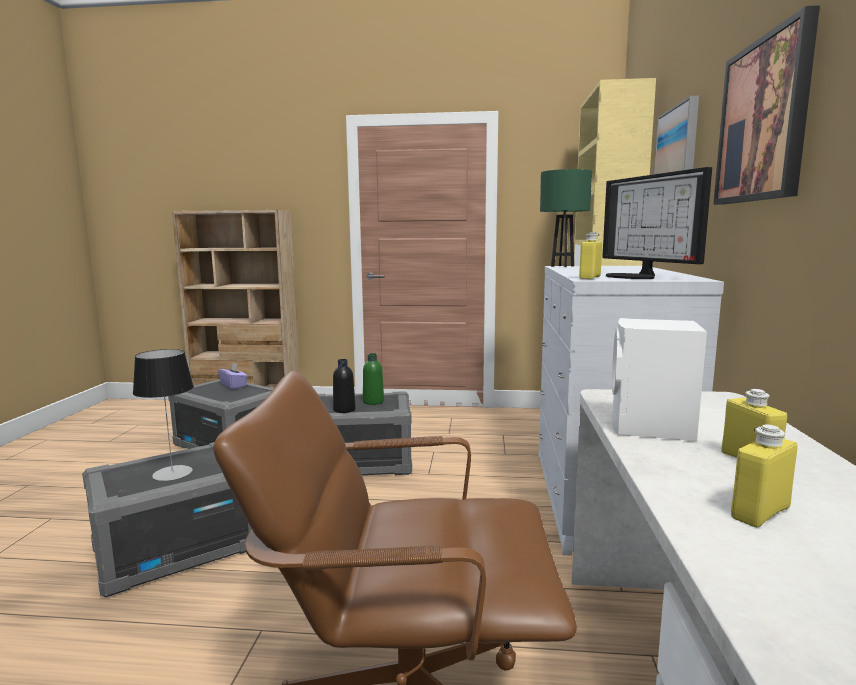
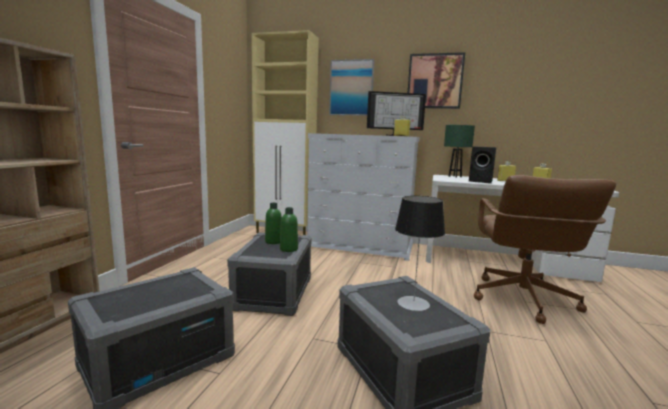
camera: 80 degrees left, 0 degrees up
(234, 386) = (138, 290): purple tissue box -> none
(344, 410) = (288, 249): black bottle -> green bottle
(562, 266) = (320, 133): green table lamp -> green table lamp (455, 176)
(651, 428) = (481, 181): white speaker -> black speaker

